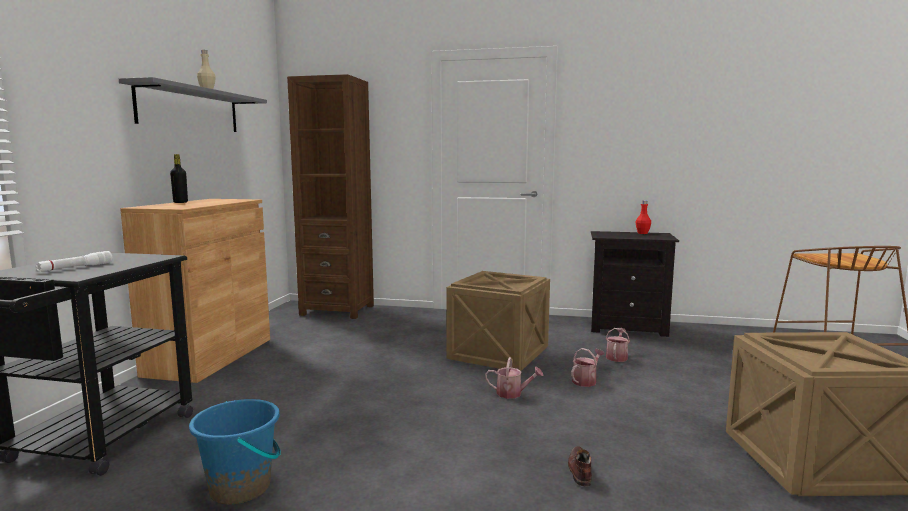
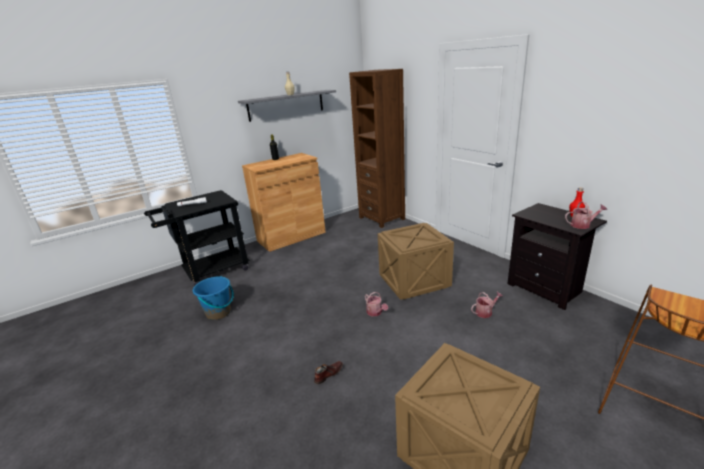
camera: 45 degrees right, 15 degrees up
(586, 381) = (430, 322): watering can -> watering can (583, 225)

